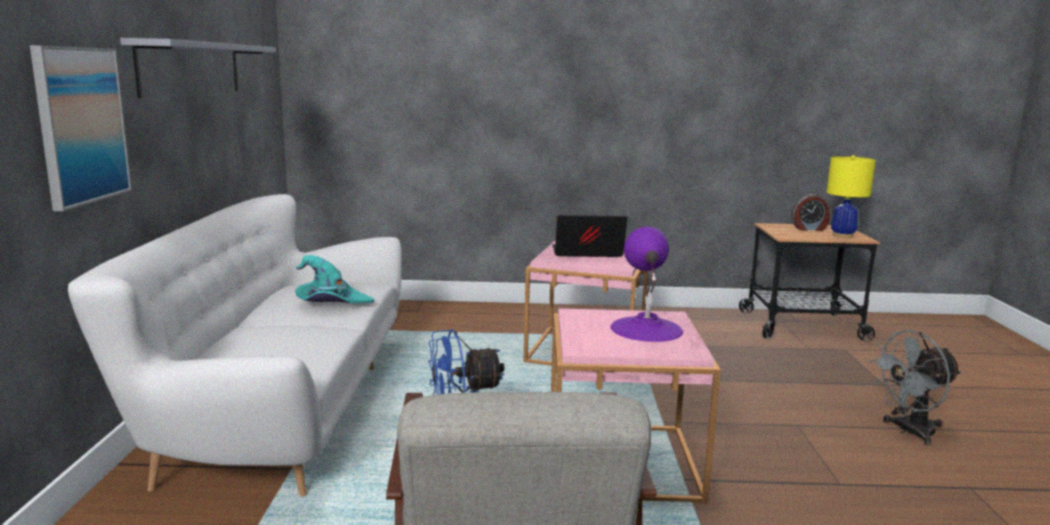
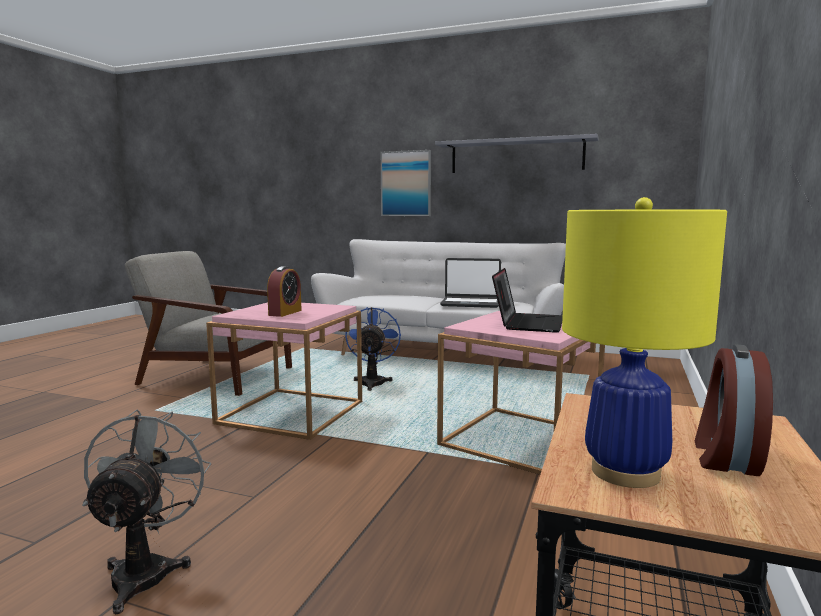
camera: 110 degrees right, 5 degrees down
(331, 303) = (470, 303): turquoise hat -> laptop
(646, 328) = (285, 313): purple table lamp -> alarm clock

